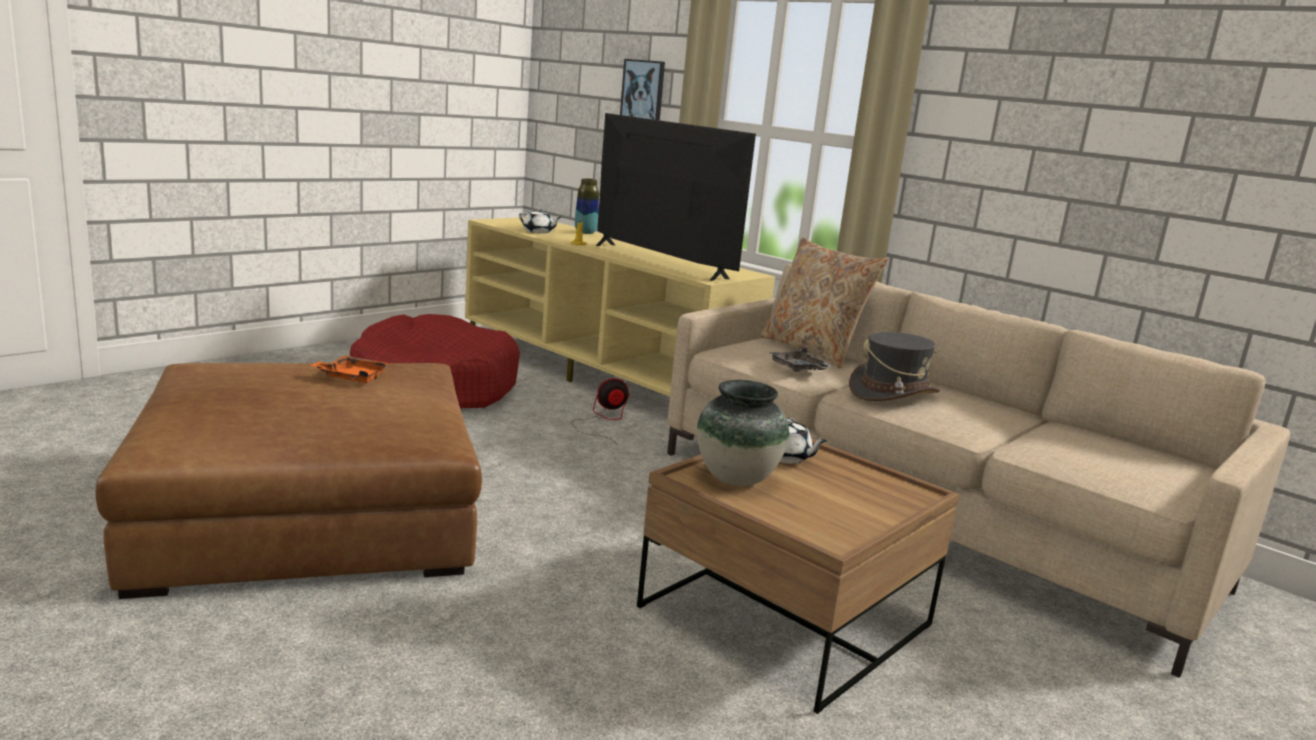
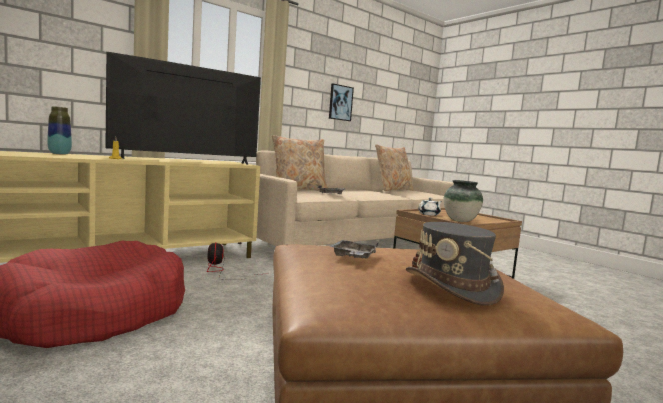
camera: 80 degrees left, 10 degrees down
(352, 377) = (353, 257): orange tray -> grey tray
(538, 232) = (45, 155): white teapot -> none
(643, 94) = (71, 39): picture -> picture (340, 102)
(892, 393) = (362, 193): grey hat -> grey hat (452, 287)
(1091, 434) = (392, 190): none -> beige pillow

